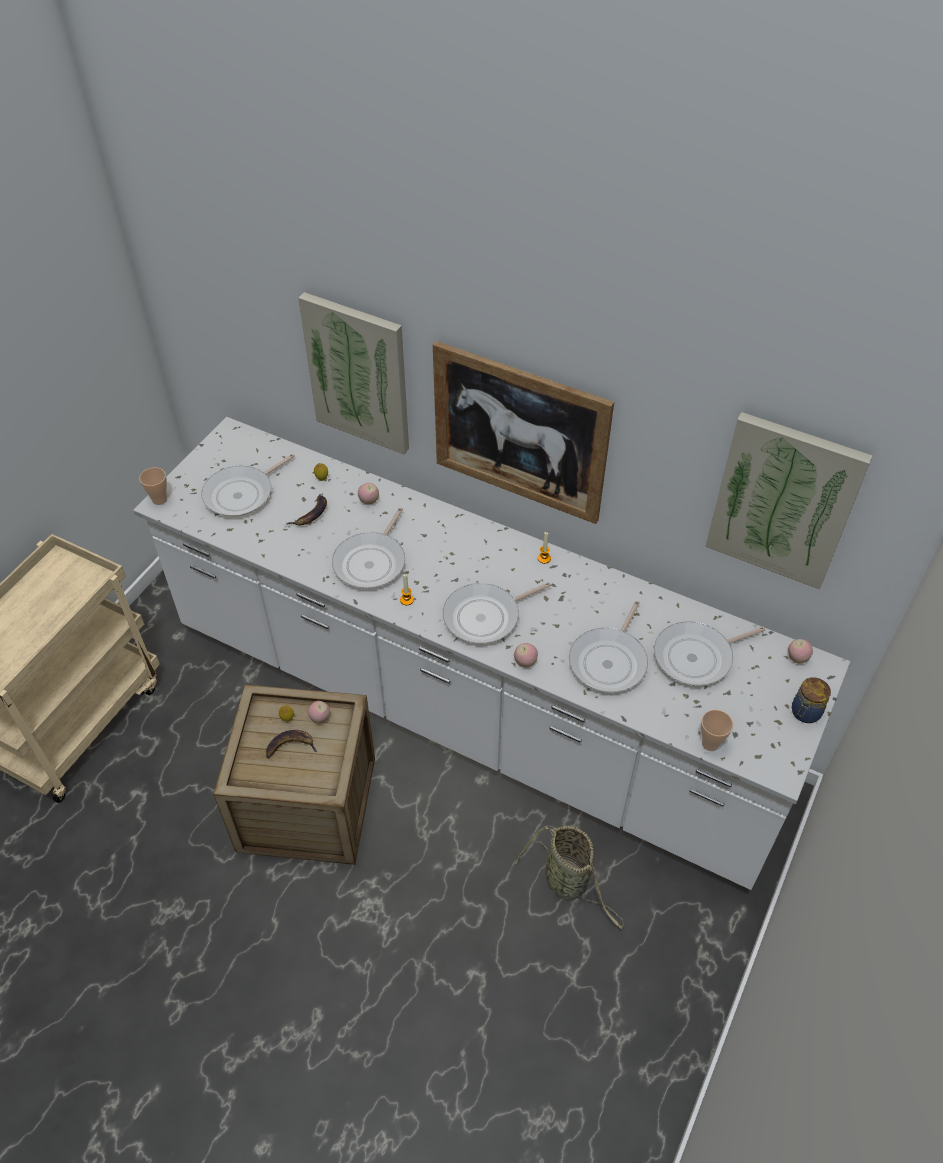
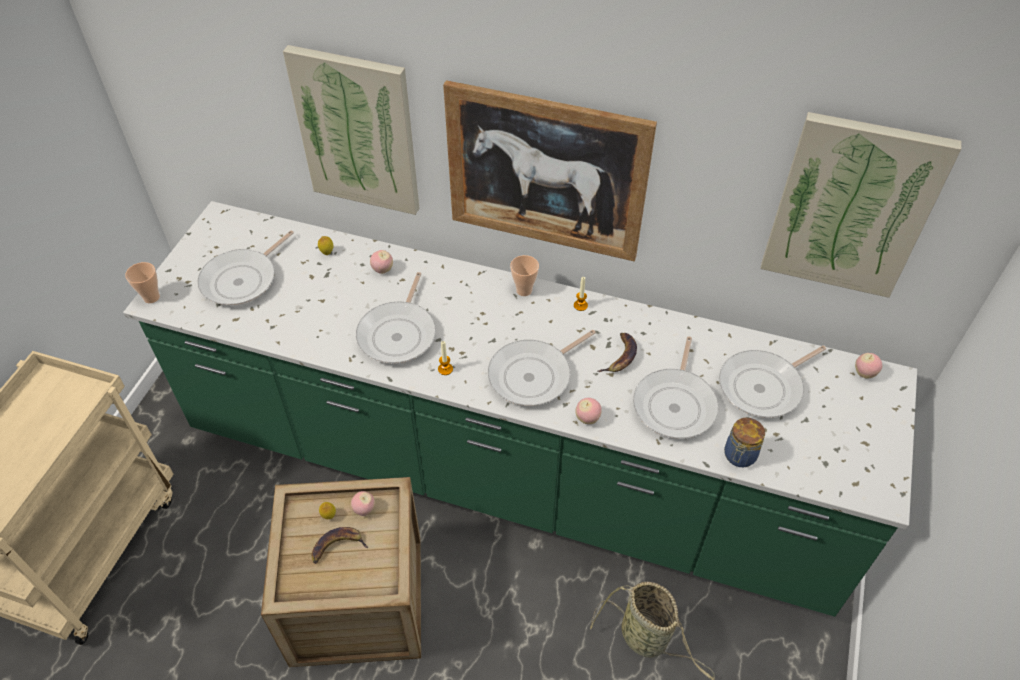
camera: 10 degrees left, 0 degrees up
(311, 515) = (323, 292): banana -> banana (620, 357)
(471, 710) = (510, 472): white counter -> green counter
(710, 743) = (803, 477): cup -> cup (524, 290)
(805, 713) = (889, 429): jar -> jar (739, 456)

